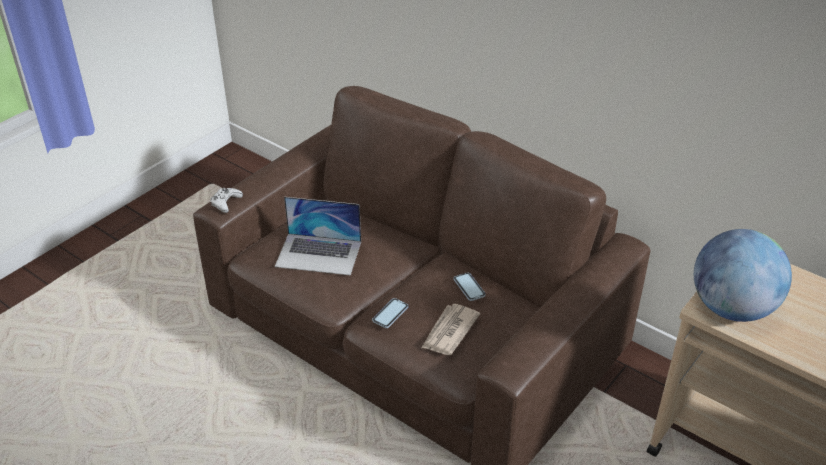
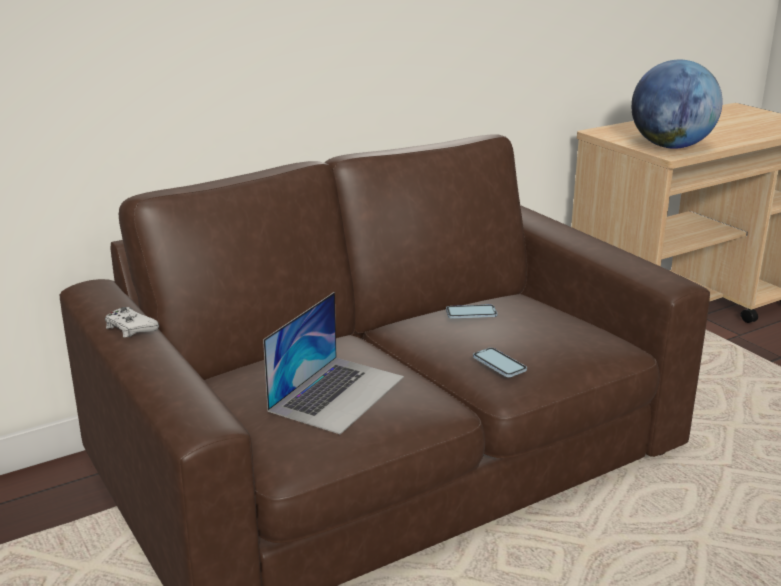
camera: 70 degrees left, 15 degrees down
(226, 202) = (196, 410): white game controller -> white game controller (130, 328)
(449, 331) = (551, 333): newspaper -> none

